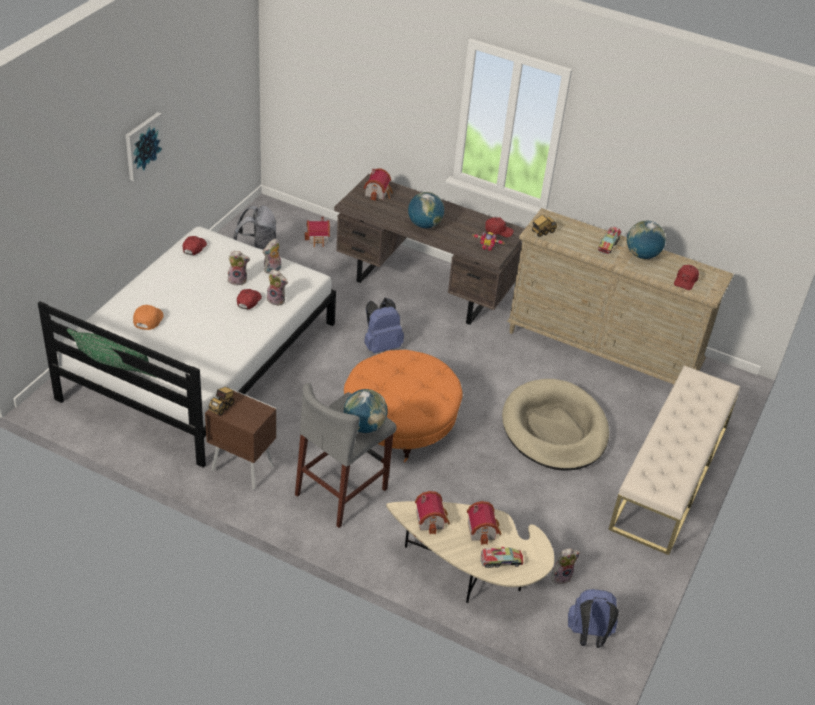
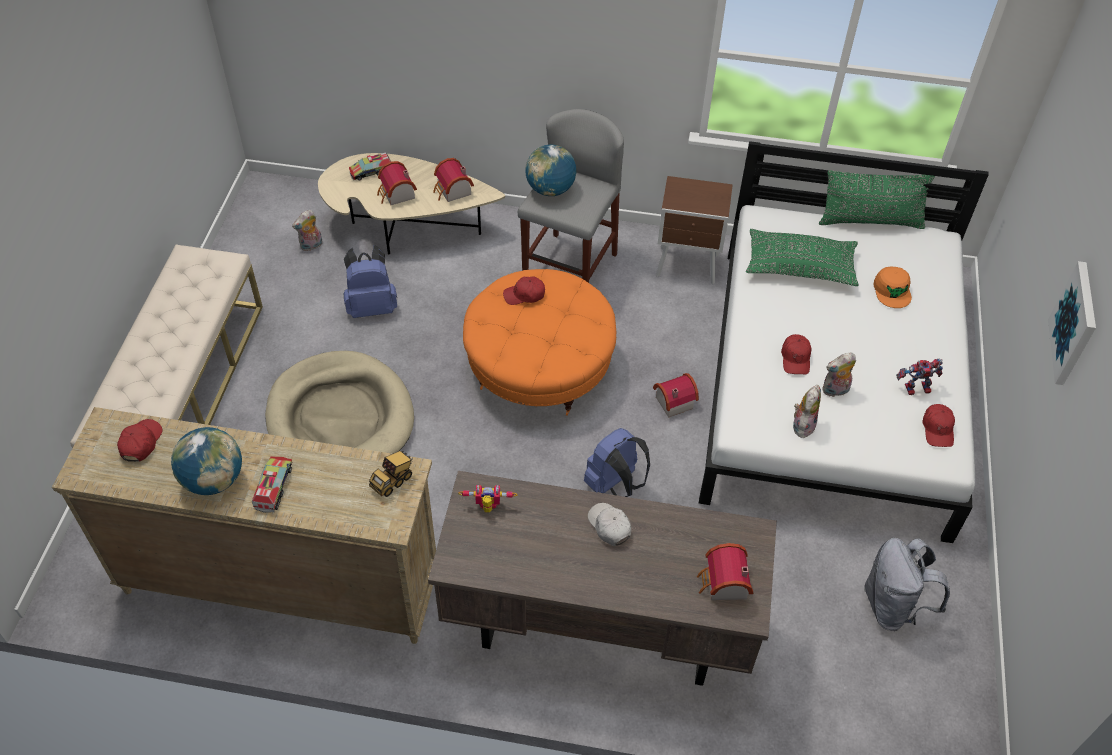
camera: 165 degrees right, 10 degrees up
(188, 268) = (915, 390): none -> toy robot
(197, 352) = (800, 267): none -> green pillow
(222, 407) = (719, 194): toy truck -> none
(277, 300) = (761, 373): plush toy -> none
(318, 239) = (825, 688): toy house -> toy house (672, 401)
(424, 225) = (609, 526): globe -> white cap
(498, 231) = (480, 555): red cap -> red cap (524, 295)
(589, 636) = (278, 201): blue backpack -> blue backpack (372, 306)

